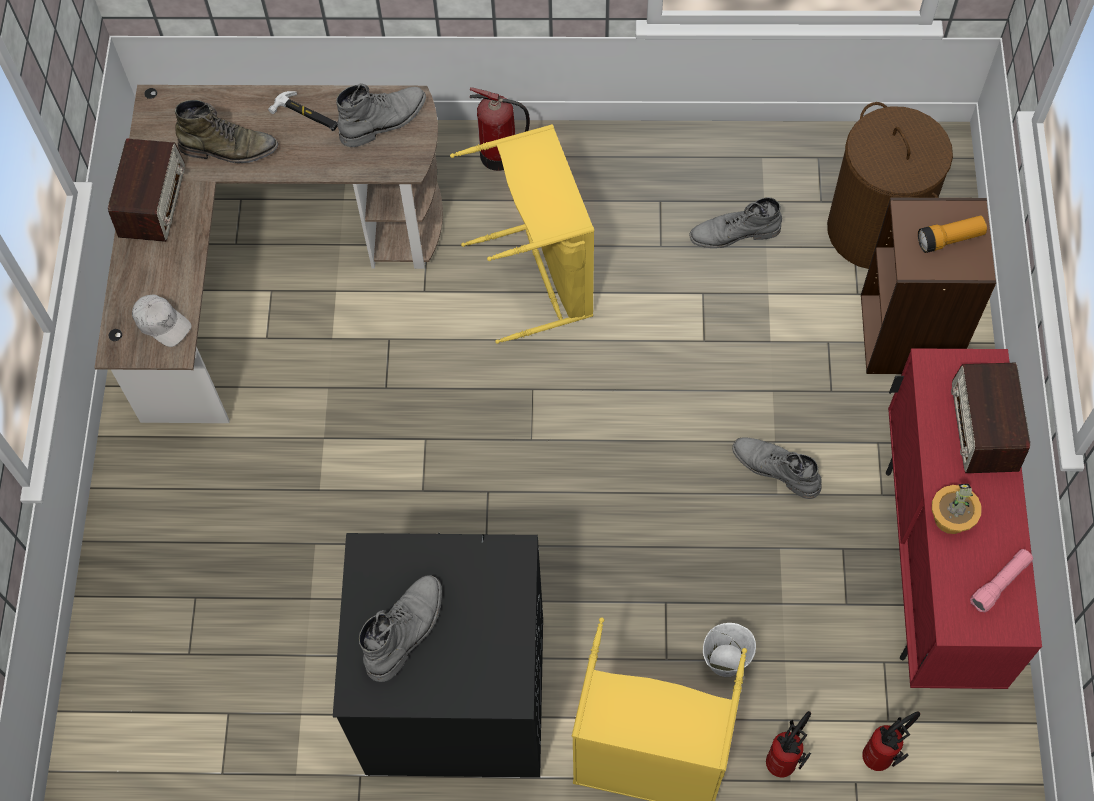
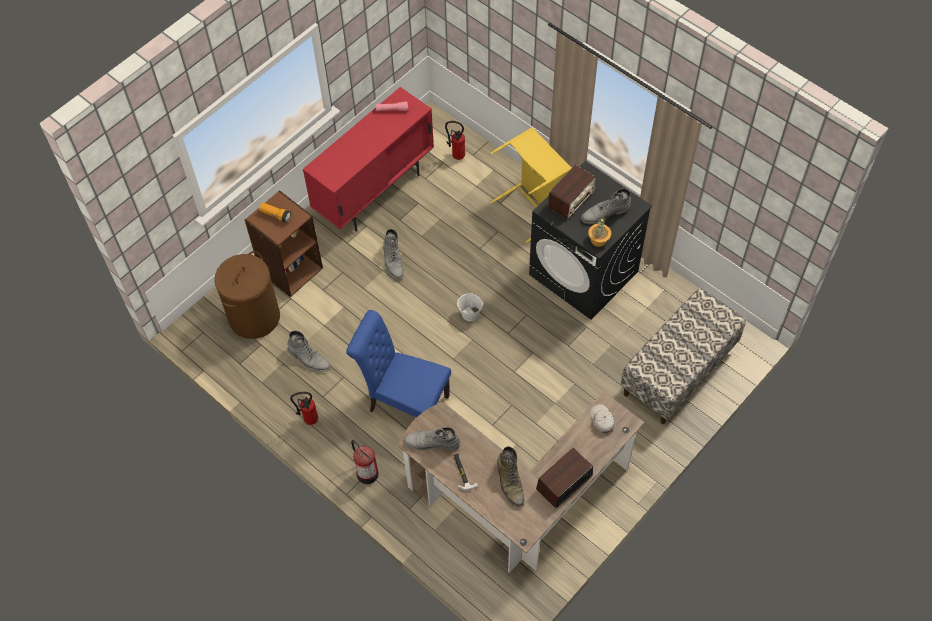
camera: 140 degrees left, 5 degrees down
(166, 637) = (678, 371): none -> bench
(229, 148) = (510, 482): green boot -> green boot turned 150 degrees counterclockwise
(542, 276) = (404, 402): yellow laundry basket -> blue chair
(725, 660) = (478, 216): white bucket -> white bucket (470, 314)
(784, 761) = (489, 176): fire extinguisher -> fire extinguisher (308, 419)
(951, 518) = (384, 136): potted plant -> potted plant (599, 239)
(984, 427) = (341, 152): radio -> radio (571, 198)

